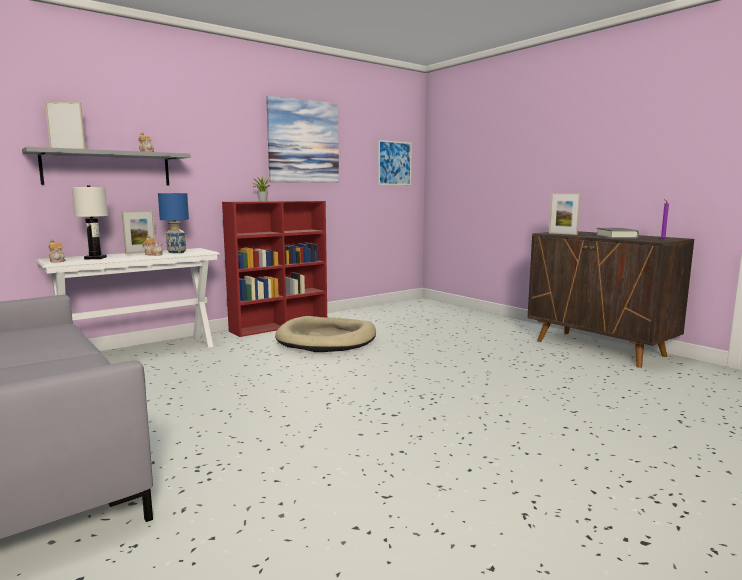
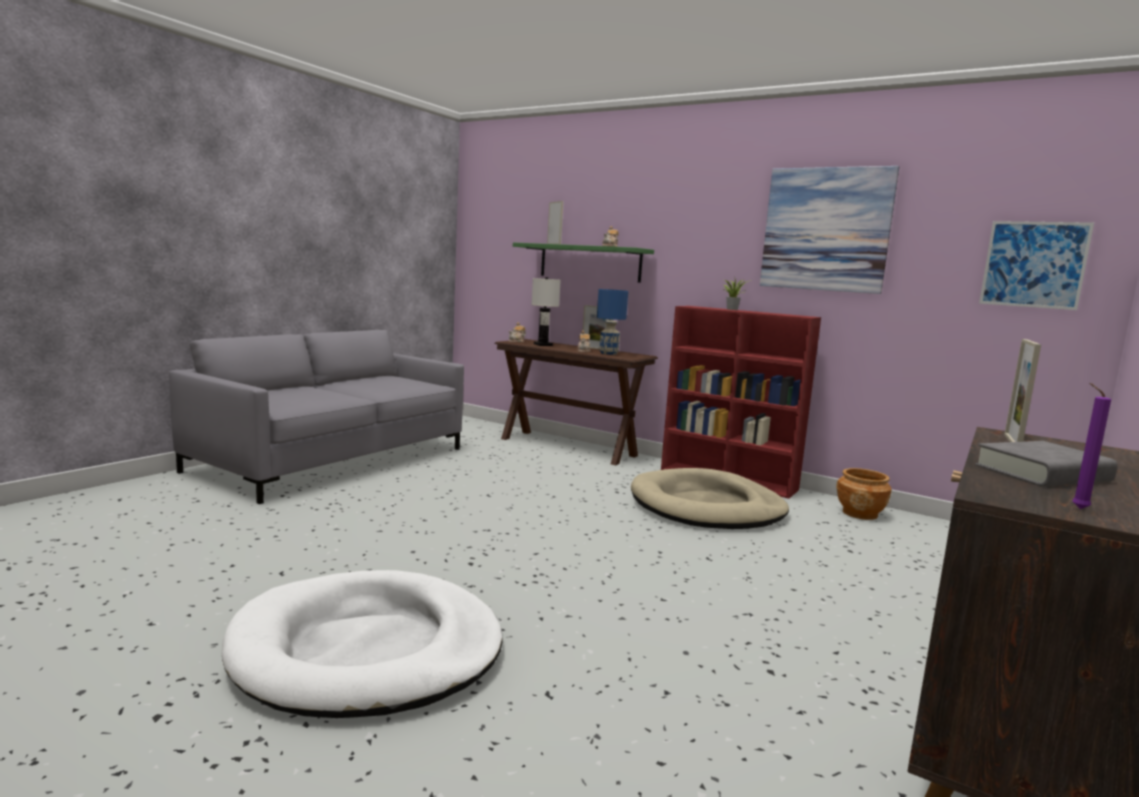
camera: 70 degrees right, 0 degrees up
(107, 168) = (590, 263): grey shelf -> green shelf
(140, 353) = (568, 447): white console table -> brown console table
(361, 314) = (859, 513): none -> brown planter
(533, 458) = (367, 650): none -> white dog bed

